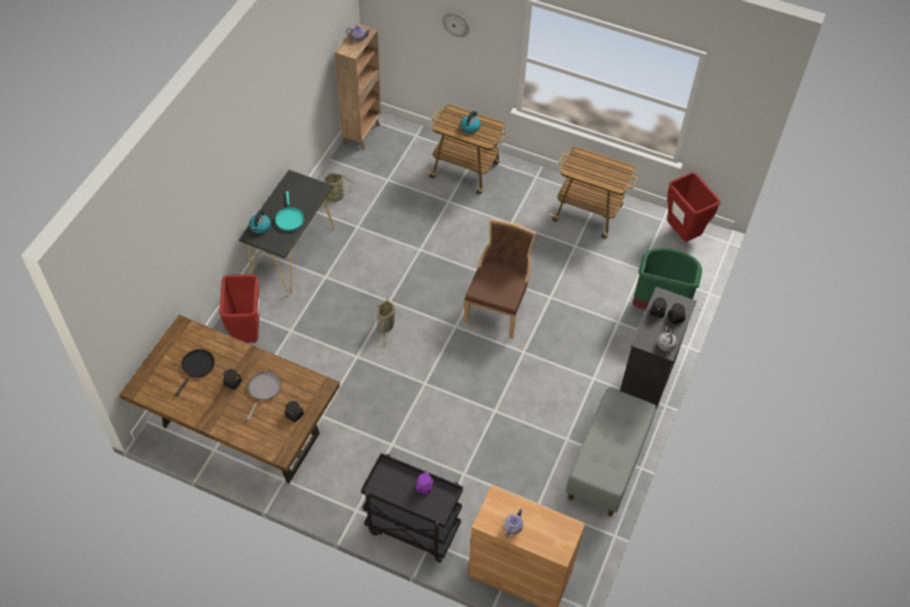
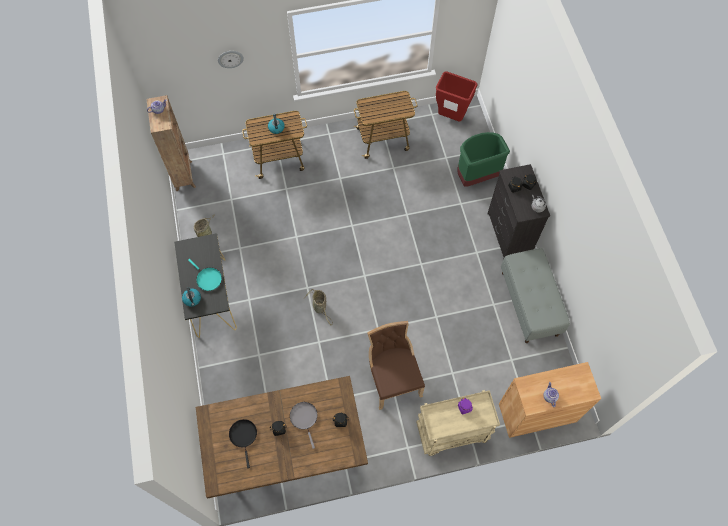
camera: 35 degrees left, 10 degrees up
(248, 335) = (232, 379): red trash can -> none
(411, 529) = (451, 433): black cart -> beige cart
(498, 307) = (380, 243): brown chair -> brown chair (393, 378)

